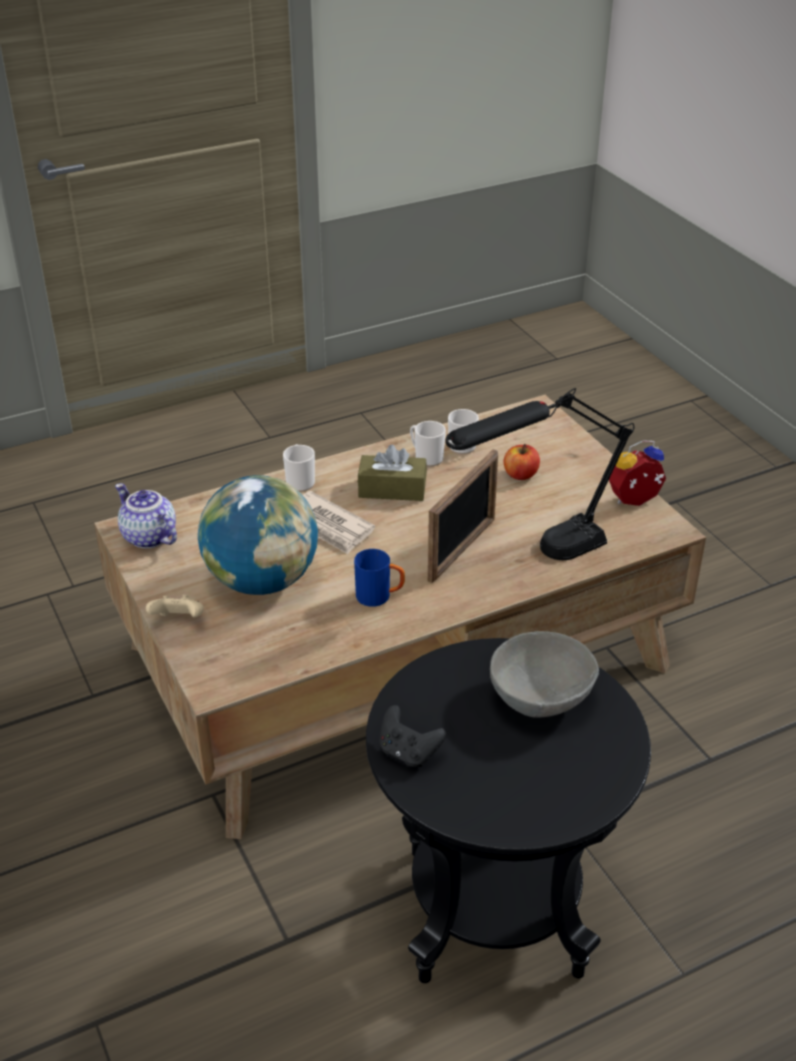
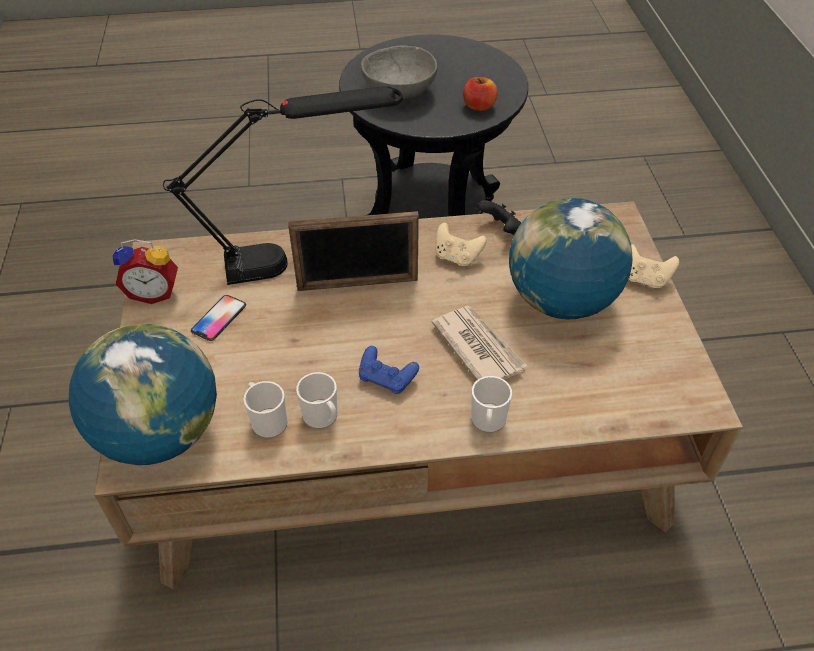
camera: 160 degrees left, 10 degrees up
(147, 537) = (677, 385): teapot -> none
(380, 597) = (457, 257): blue mug -> beige game controller
(392, 489) = (387, 379): brown tissue box -> blue game controller
(408, 752) = (502, 84): black game controller -> black game controller (501, 229)
(462, 549) = (357, 284): picture frame -> picture frame turned 150 degrees counterclockwise
(520, 475) = (236, 359): apple -> apple (479, 106)
(534, 426) = (160, 433): none -> globe
(561, 497) = (219, 318): none -> phone

